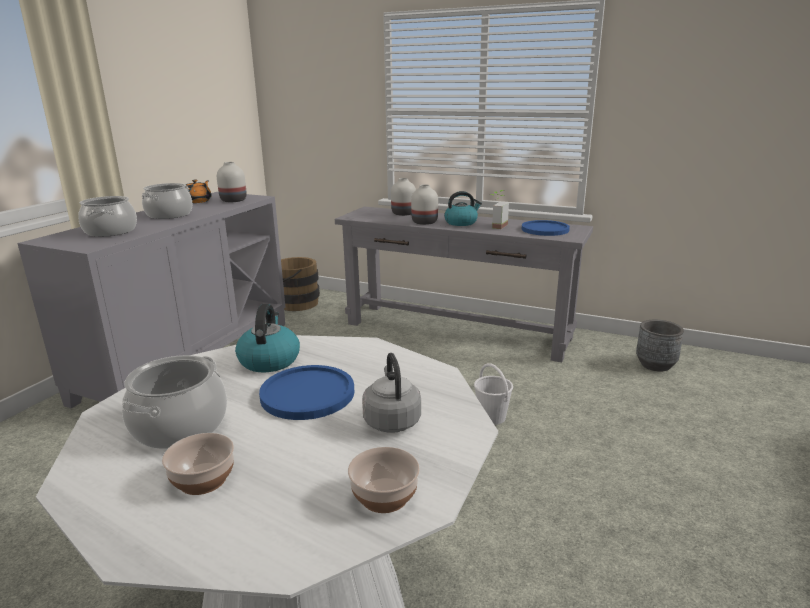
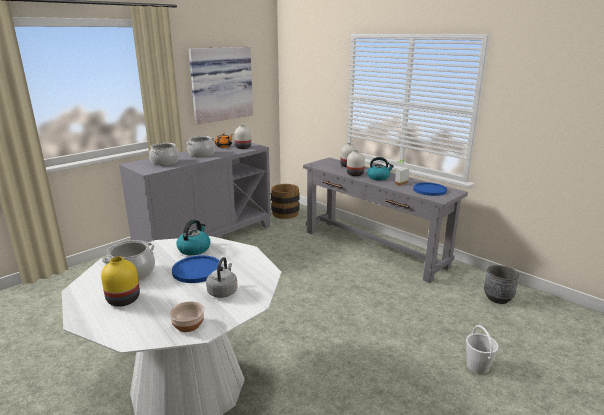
camera: 20 degrees right, 0 degrees up
(173, 99) = (220, 84): none -> picture
(203, 479) = (124, 299): bowl -> yellow vase
(492, 417) = (356, 308): white bucket -> white bucket (478, 366)

